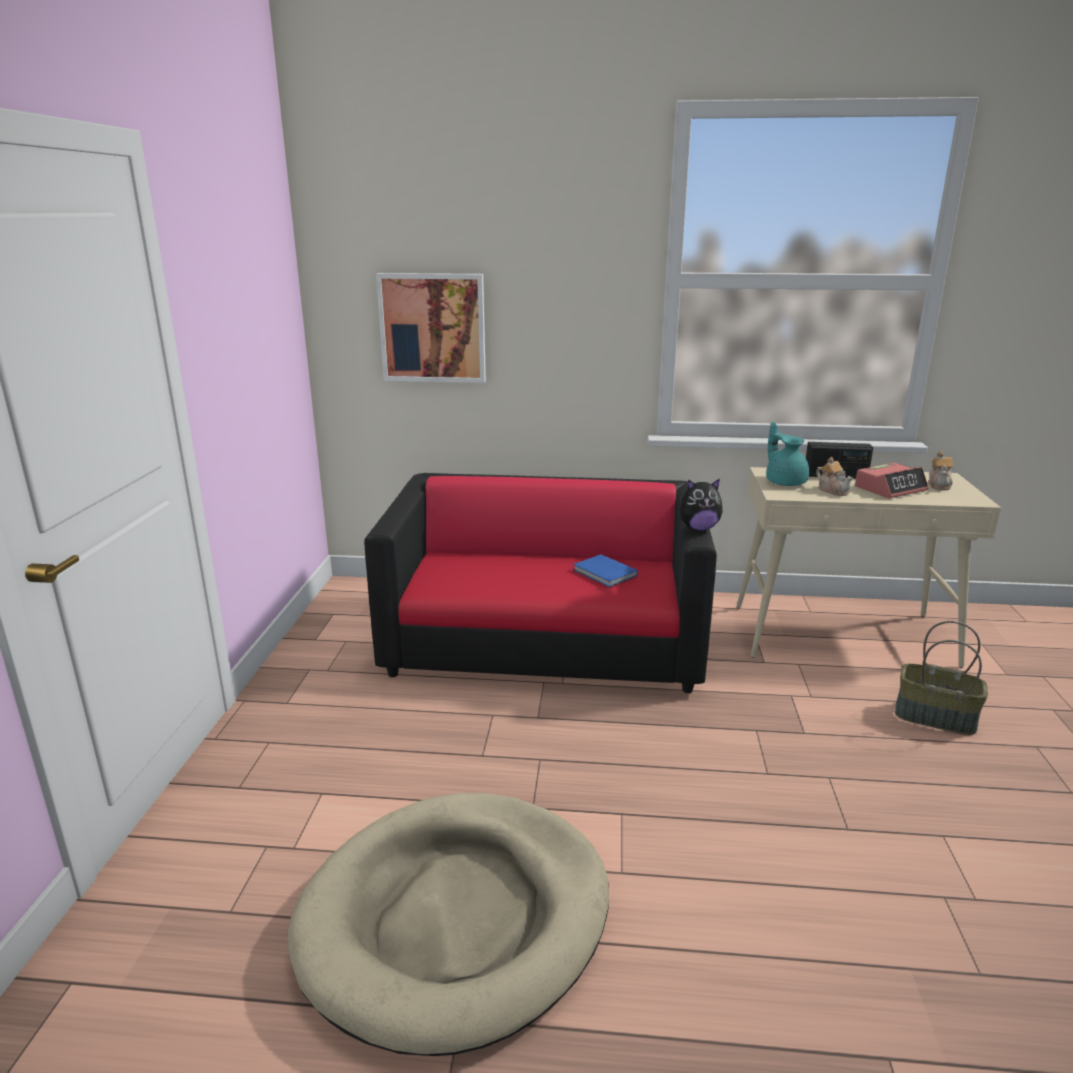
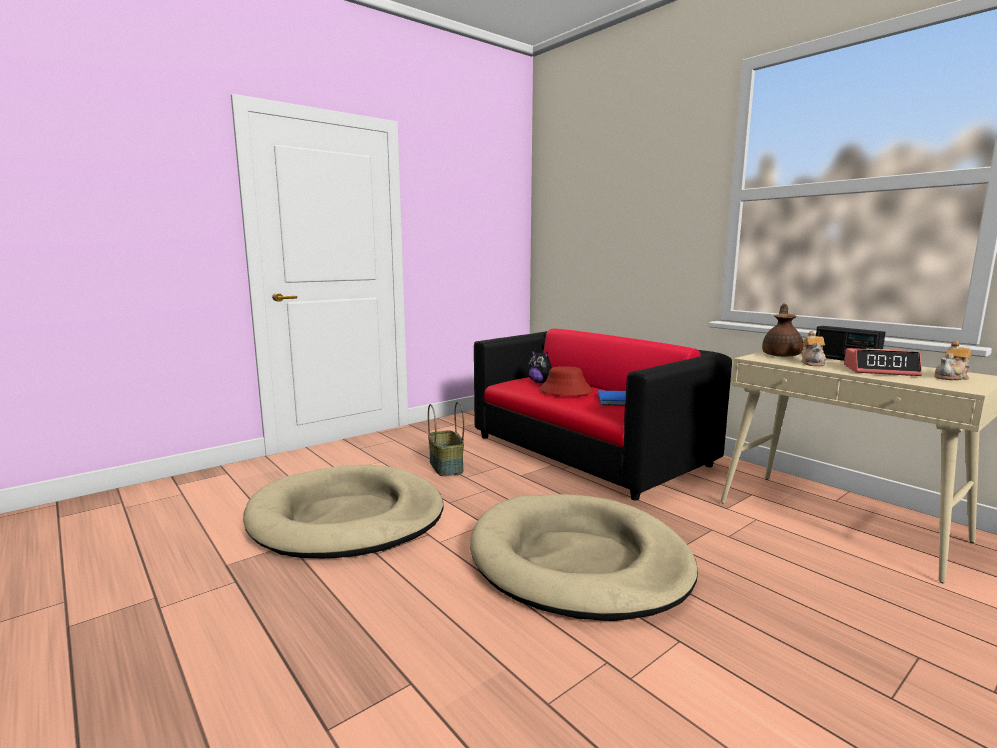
camera: 45 degrees right, 10 degrees down
(432, 328) = (588, 240): picture -> none
(528, 576) = (565, 391): none -> red hat
(698, 528) = (659, 367): plush toy -> plush toy (540, 382)
(768, 803) = (578, 561): none -> beige dog bed
(784, 482) = (781, 355): turquoise teapot -> brown teapot
(934, 718) = (828, 592): basket -> basket (445, 466)

